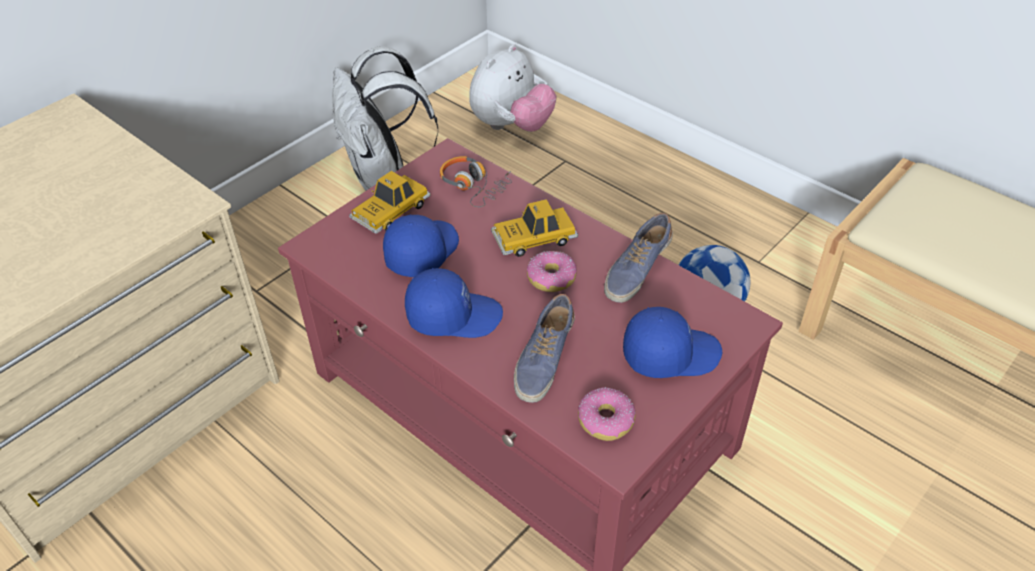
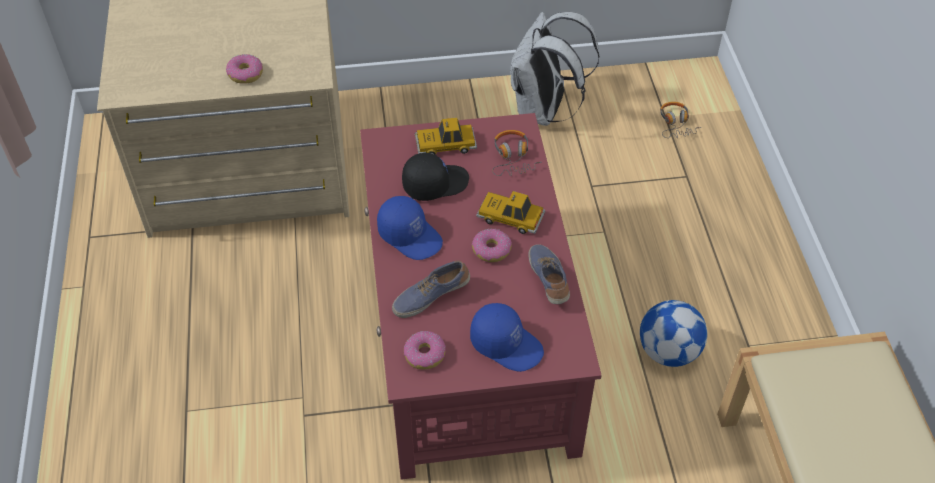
camera: 40 degrees right, 5 degrees up
(97, 246) = (245, 74): none -> donut
(421, 252) = (435, 183): blue cap -> black cap
(512, 126) = (675, 124): plush toy -> headphones
(636, 270) = (549, 279): shoe -> shoe turned 90 degrees clockwise

